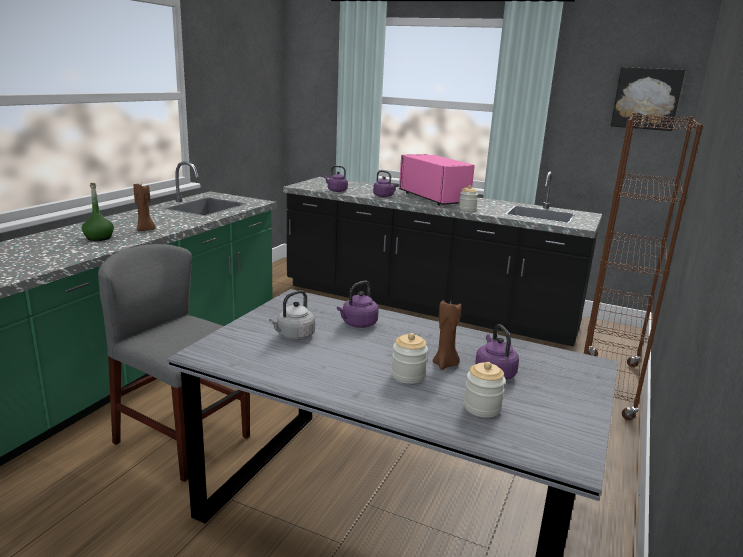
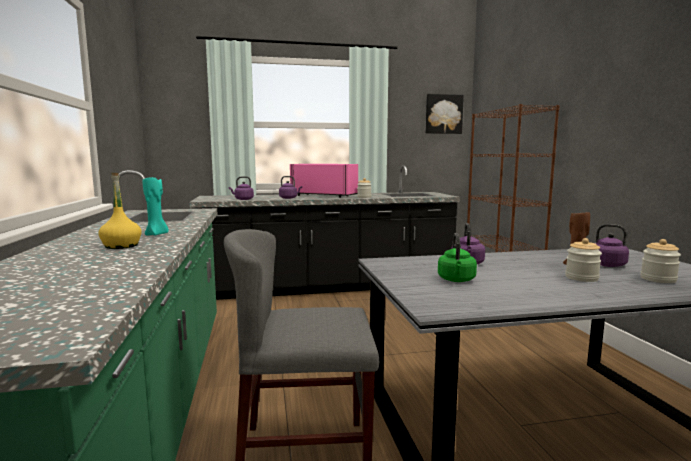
camera: 35 degrees left, 10 degrees down
(99, 238) = (121, 246): green bottle -> yellow bottle
(145, 230) = (157, 234): brown candle -> turquoise candle
(294, 336) = (456, 280): grey kettle -> green kettle

